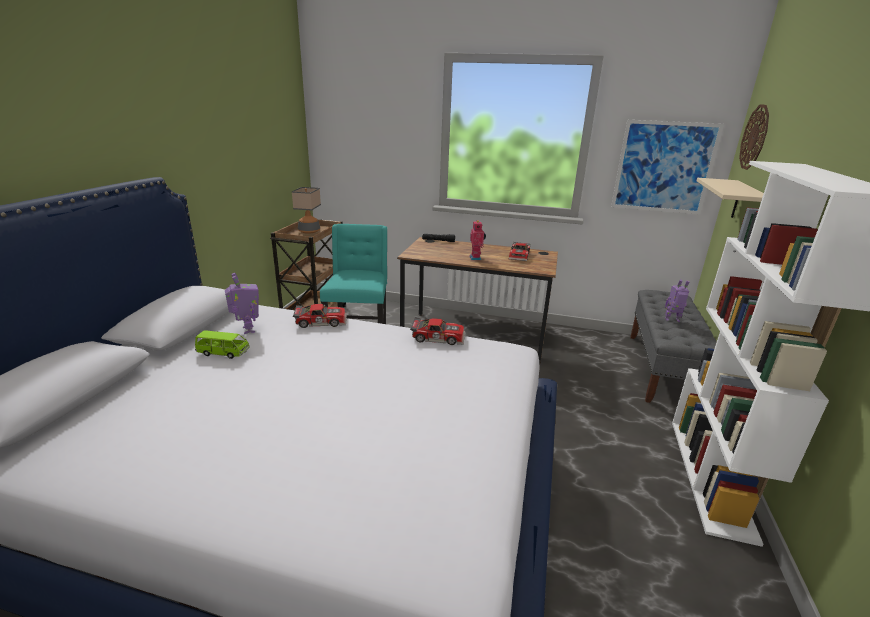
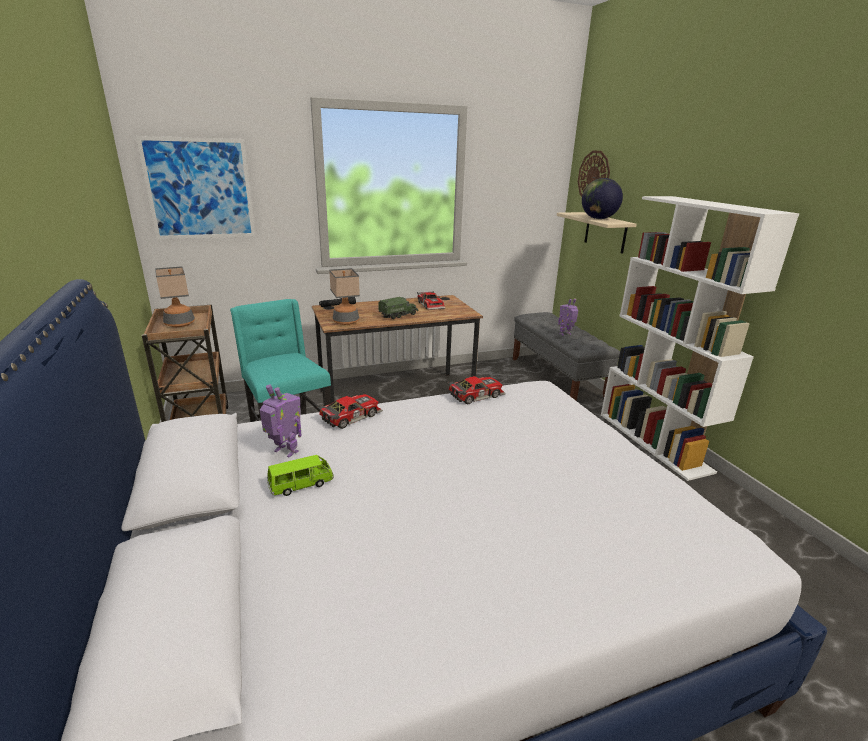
camera: 35 degrees left, 0 degrees up
(424, 254) = (346, 322): none -> table lamp
(476, 258) = (398, 315): toy robot -> toy truck
(664, 167) = (522, 206): picture -> picture (199, 189)
(731, 188) = (598, 218): none -> globe

